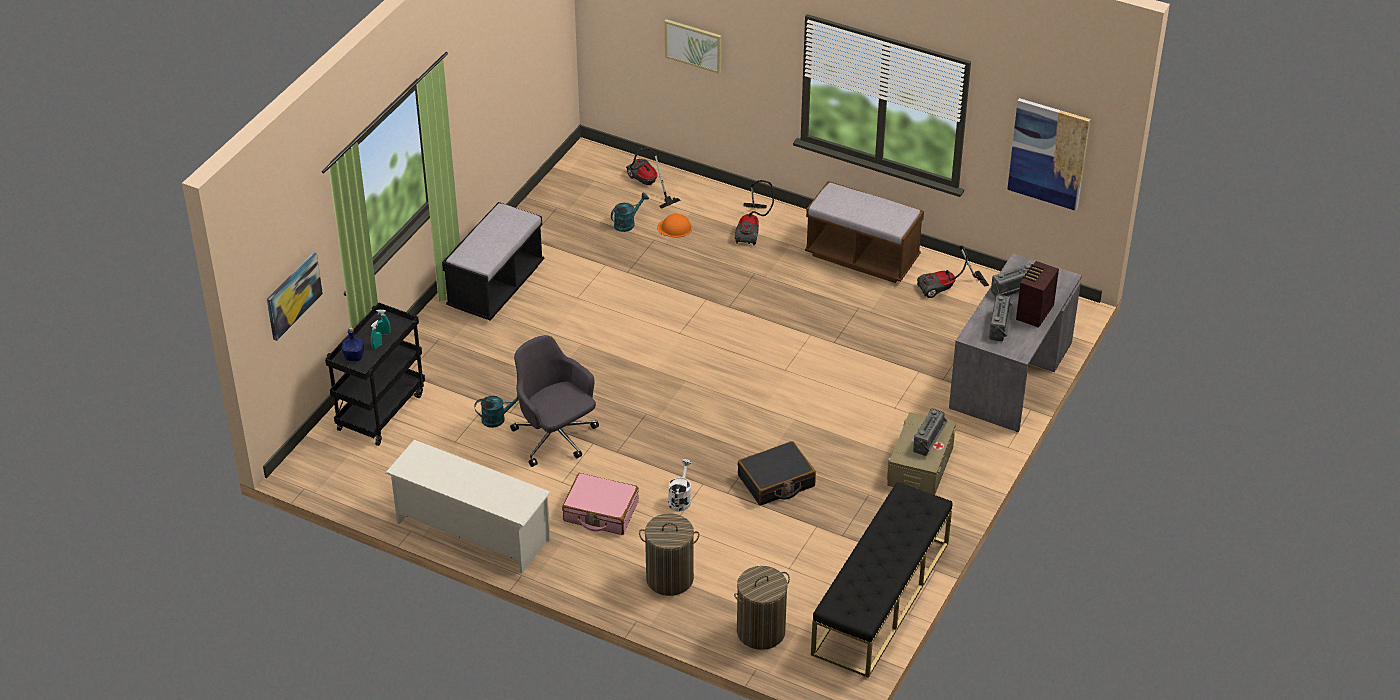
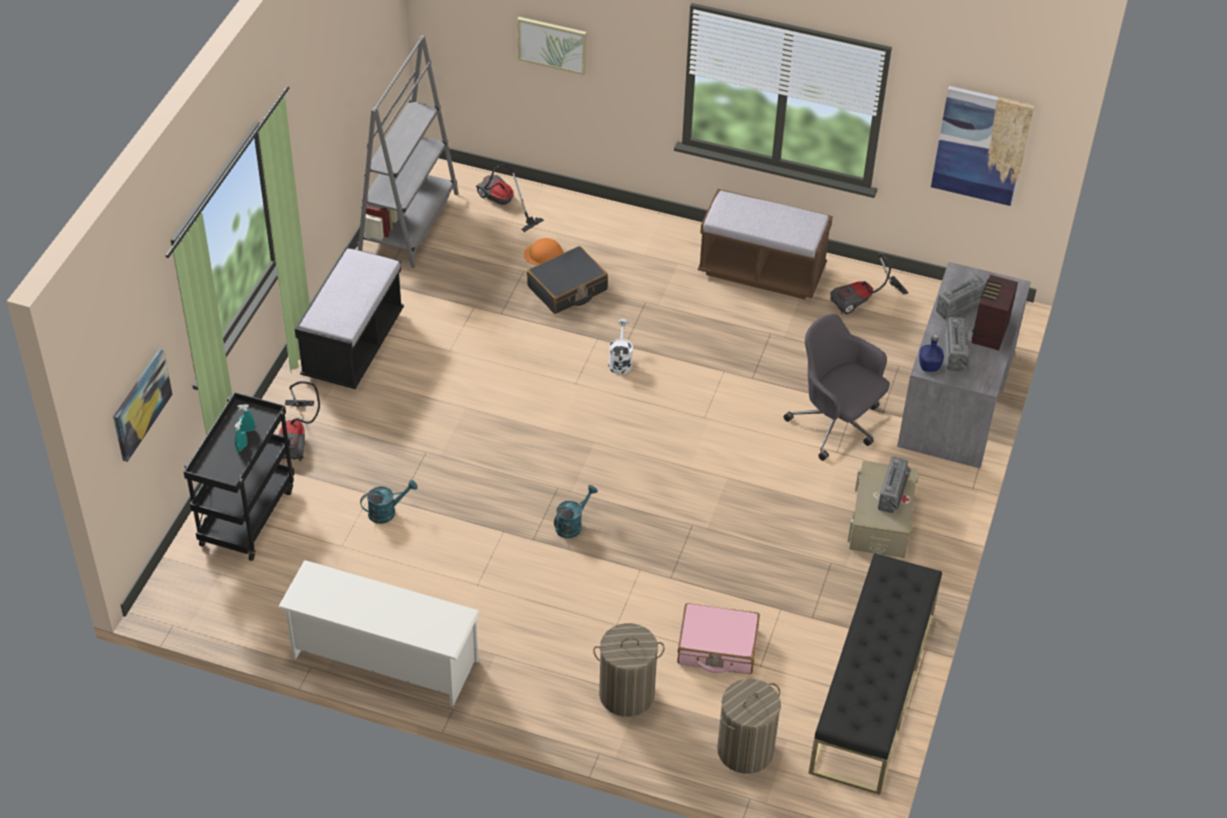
camera: 10 degrees left, 5 degrees up
(354, 357) = (217, 465): blue bottle -> blue bottle (929, 367)
(555, 438) = (459, 529): grey office chair -> grey office chair (836, 424)
(563, 194) = (409, 224): none -> grey bookcase
(600, 512) = (530, 618): pink suitcase -> pink suitcase (717, 647)
(627, 223) = (489, 253): turquoise watering can -> turquoise watering can (572, 524)
(680, 499) = (618, 591): white watering can -> white watering can (620, 361)
(752, 229) = (631, 248): vacuum cleaner -> vacuum cleaner (297, 437)
(776, 481) = (723, 558): black suitcase -> black suitcase (567, 289)

